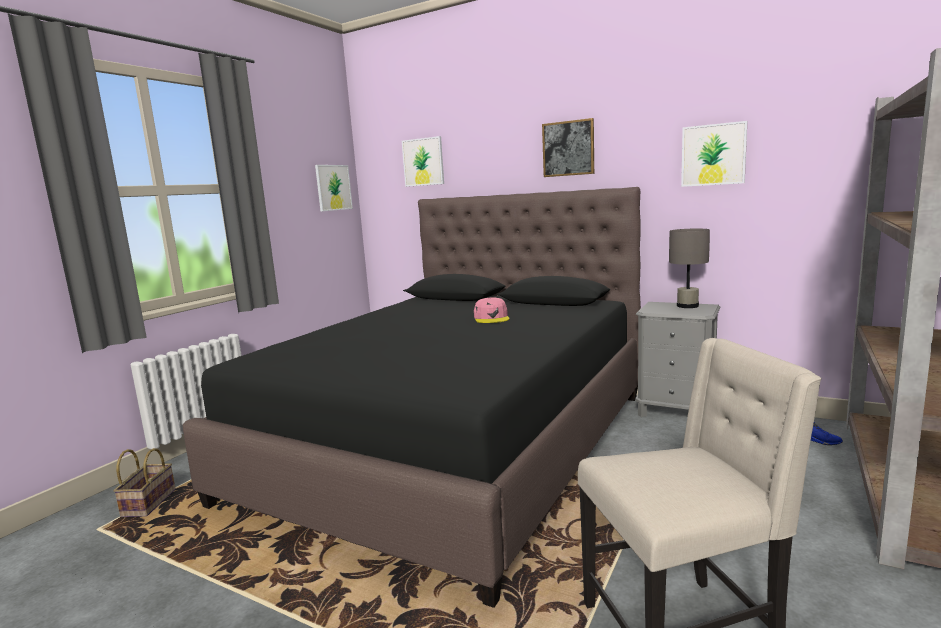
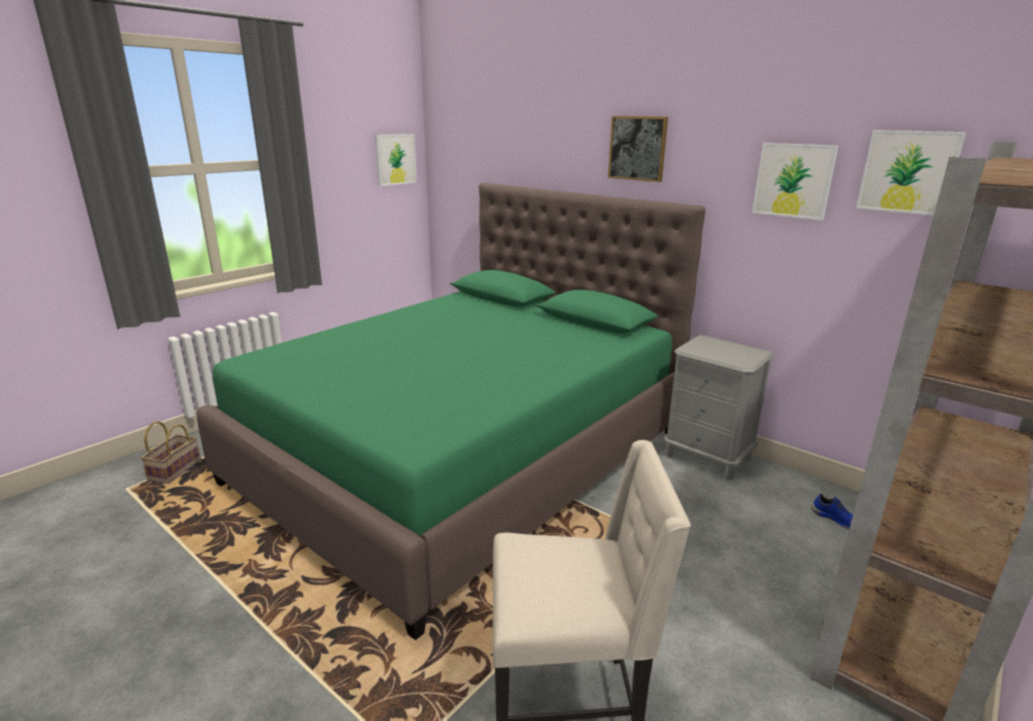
camera: 10 degrees right, 10 degrees up
(423, 162) = (489, 140): picture -> picture (908, 172)
(454, 444) = (464, 456): black bed -> green bed
(491, 318) = (514, 337): pink cap -> none
(688, 306) = (737, 349): grey table lamp -> none

